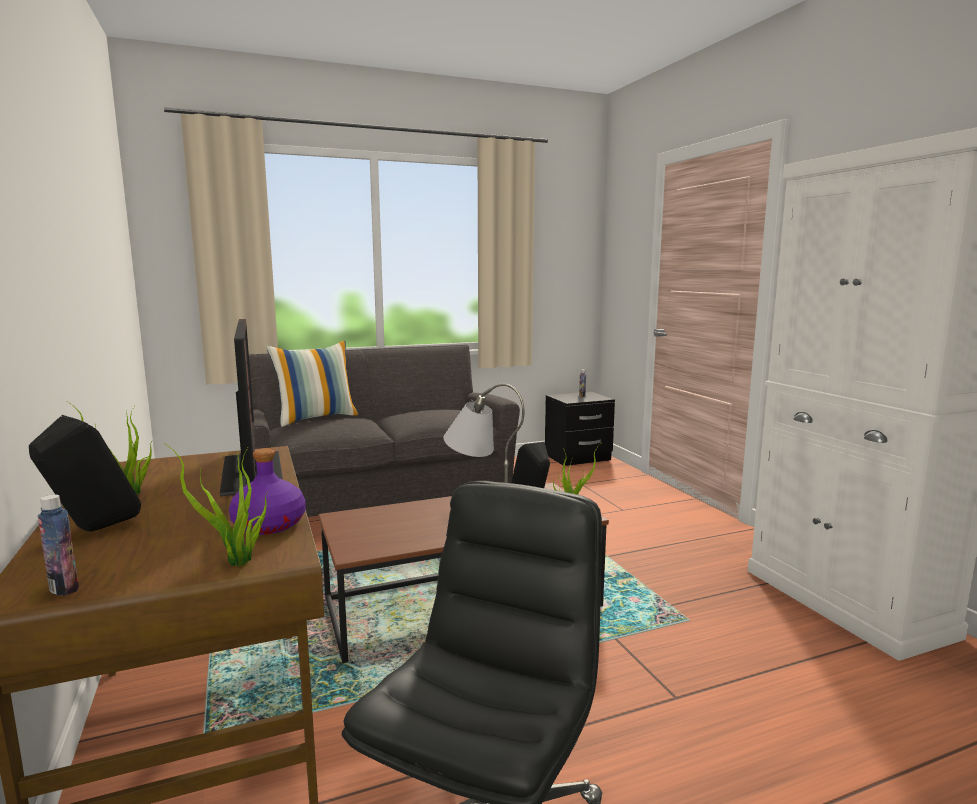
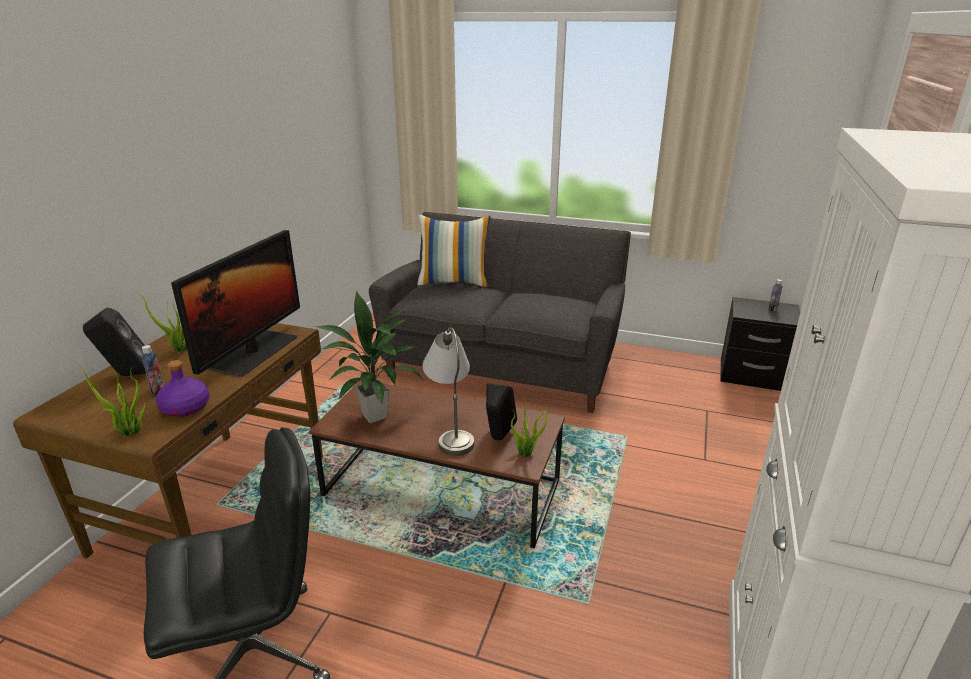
camera: 40 degrees right, 15 degrees up
(64, 588) = (61, 415): bottle -> bottle (158, 390)
(390, 532) = (374, 417): none -> potted plant

